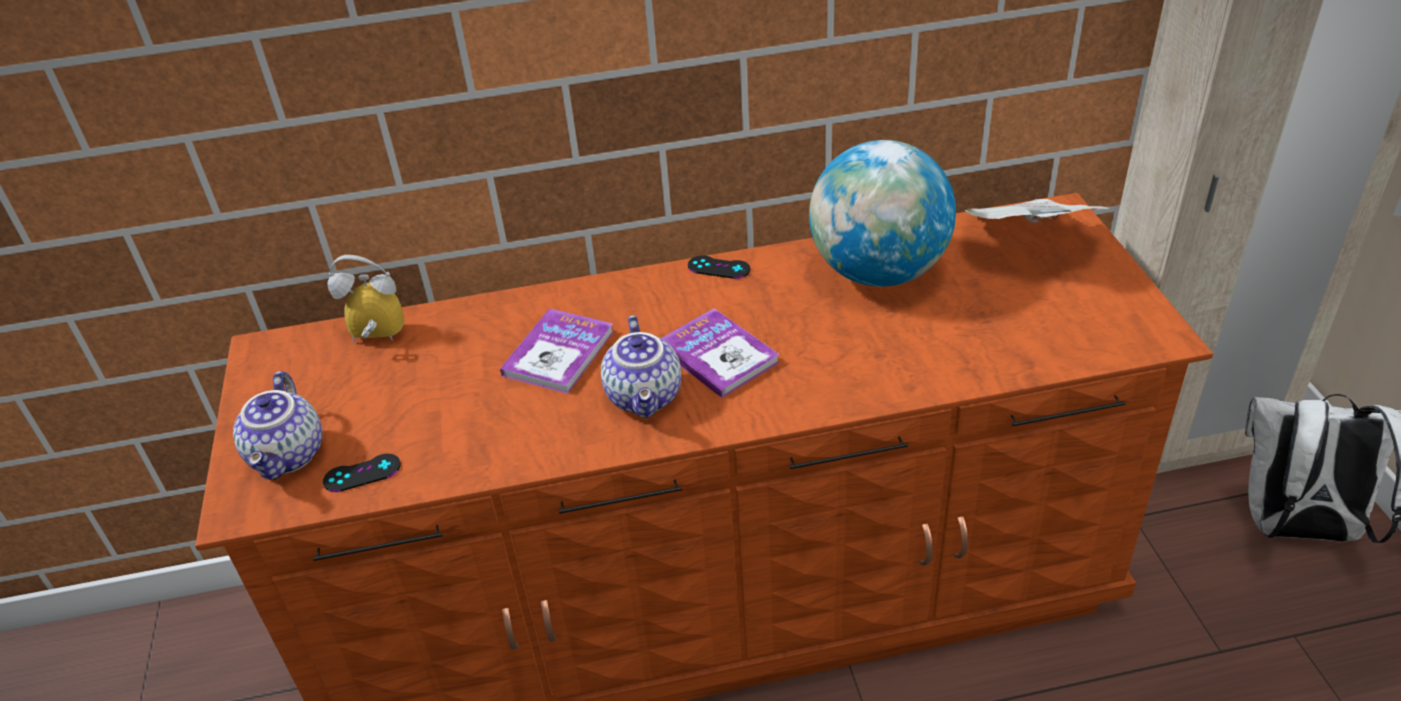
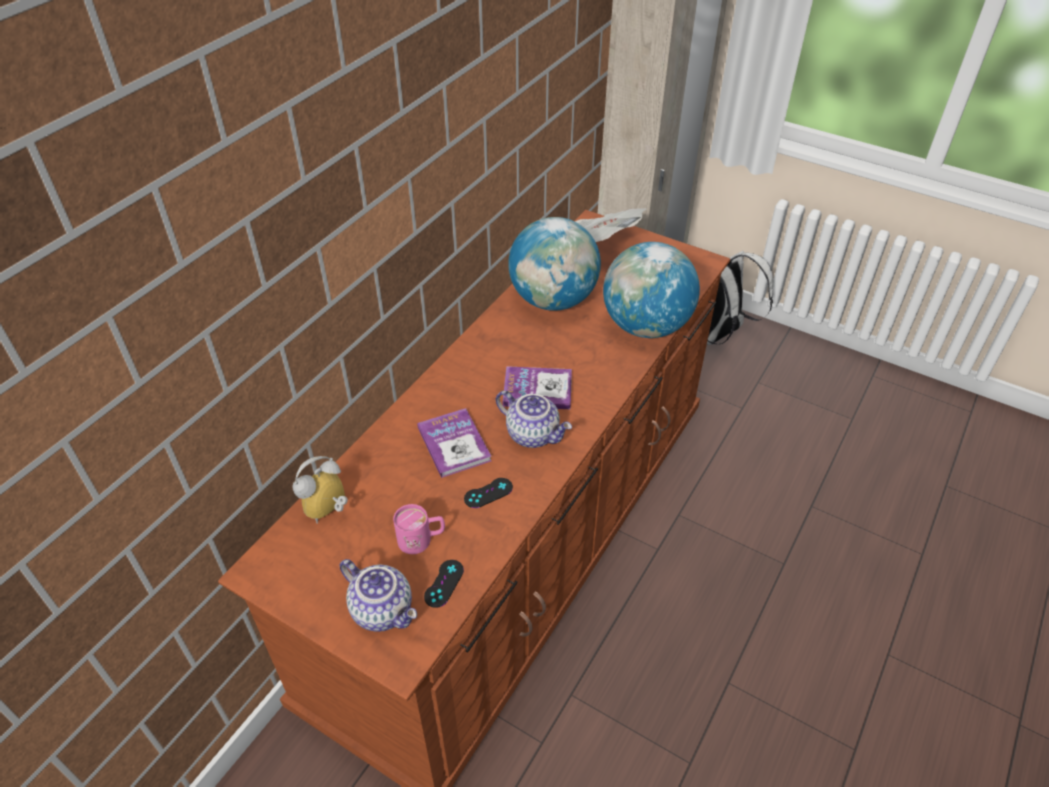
camera: 50 degrees left, 5 degrees up
(404, 419) = (422, 539): none -> pink mug
(719, 267) = (471, 344): black game controller -> black game controller (488, 493)
(952, 366) = (646, 326): none -> globe

